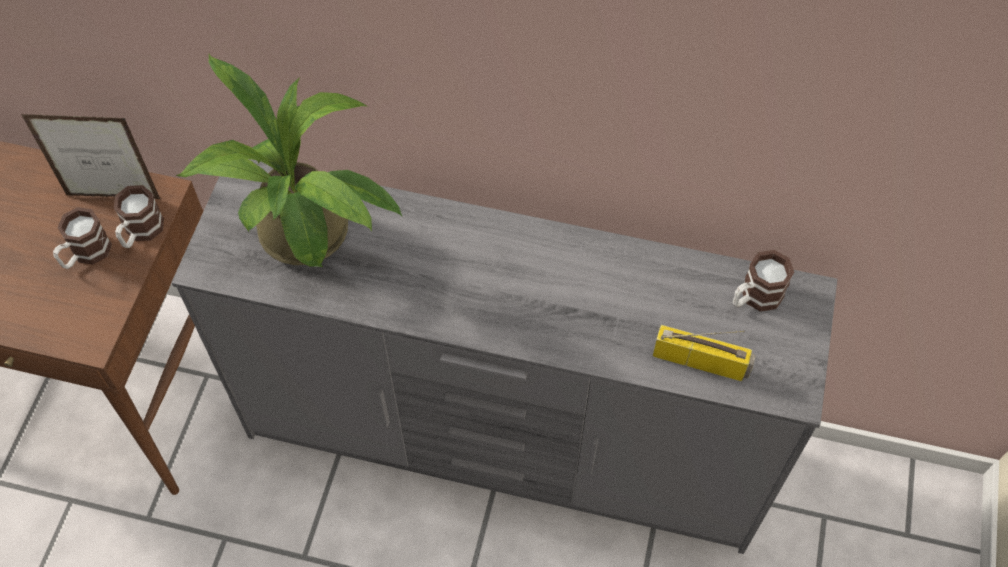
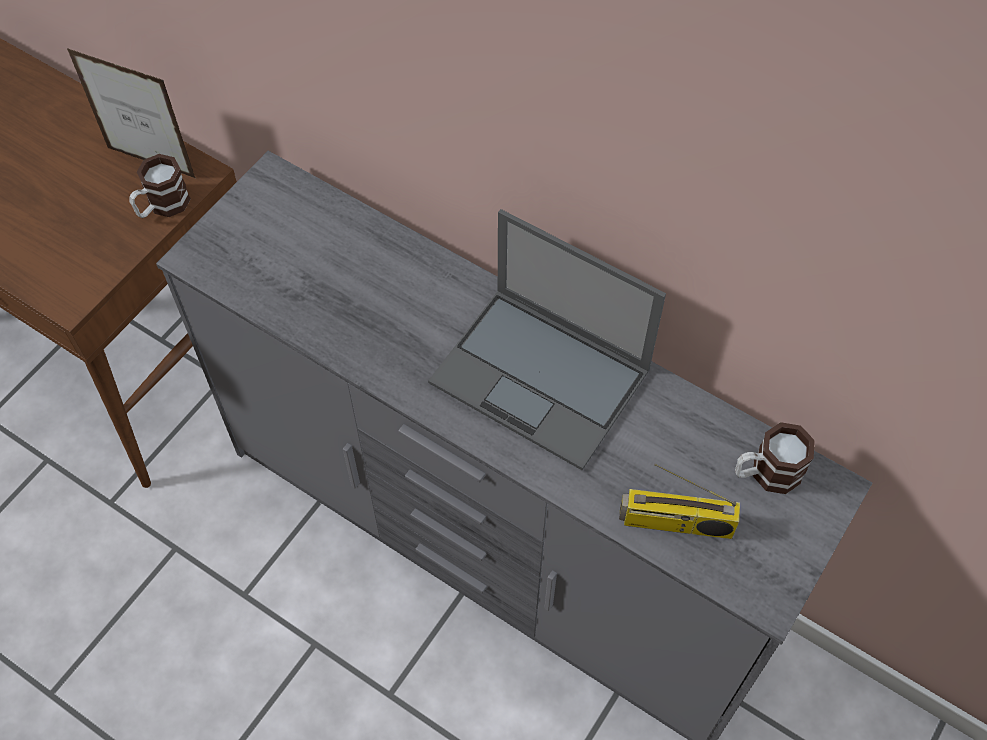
camera: 20 degrees right, 0 degrees up
(85, 254) = (101, 212): mug -> none
(309, 241) = (309, 262): potted plant -> none
(547, 276) = (542, 377): none -> laptop
(701, 360) = (675, 524): radio -> radio turned 150 degrees clockwise

